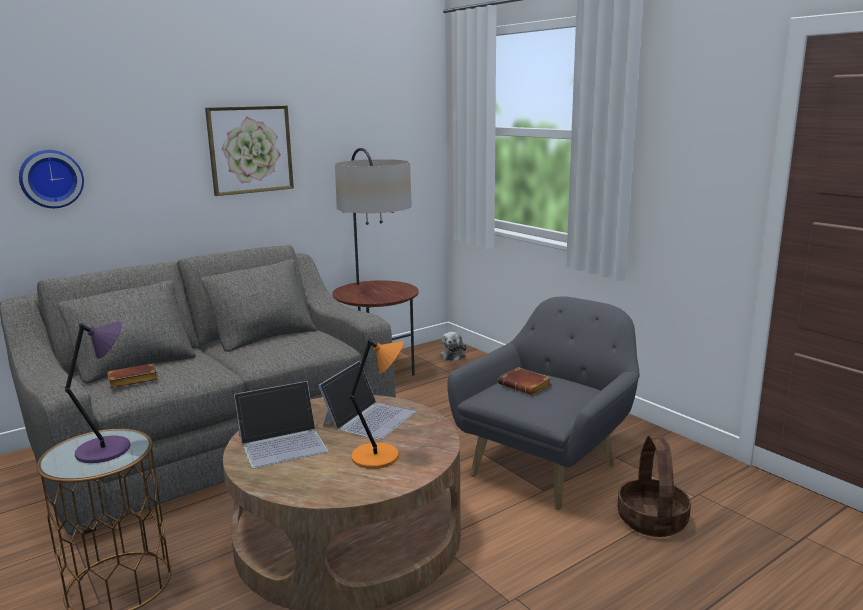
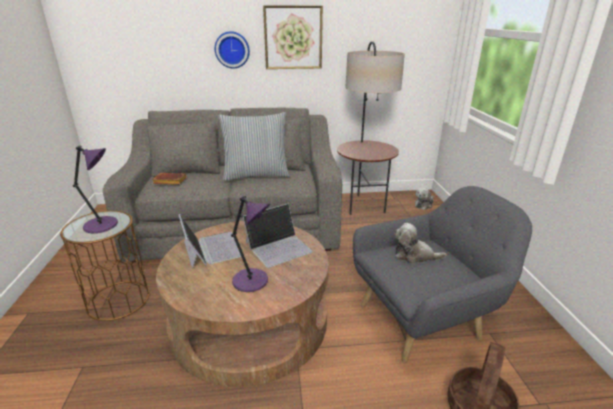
camera: 30 degrees right, 10 degrees up
(51, 178) = (165, 49): wall clock -> wall clock (232, 50)
(257, 347) = (256, 175): none -> pillow
(283, 443) = (211, 248): laptop -> laptop turned 120 degrees counterclockwise
(378, 456) = (252, 281): orange table lamp -> purple table lamp
(526, 386) = (414, 255): brown book -> plush toy

